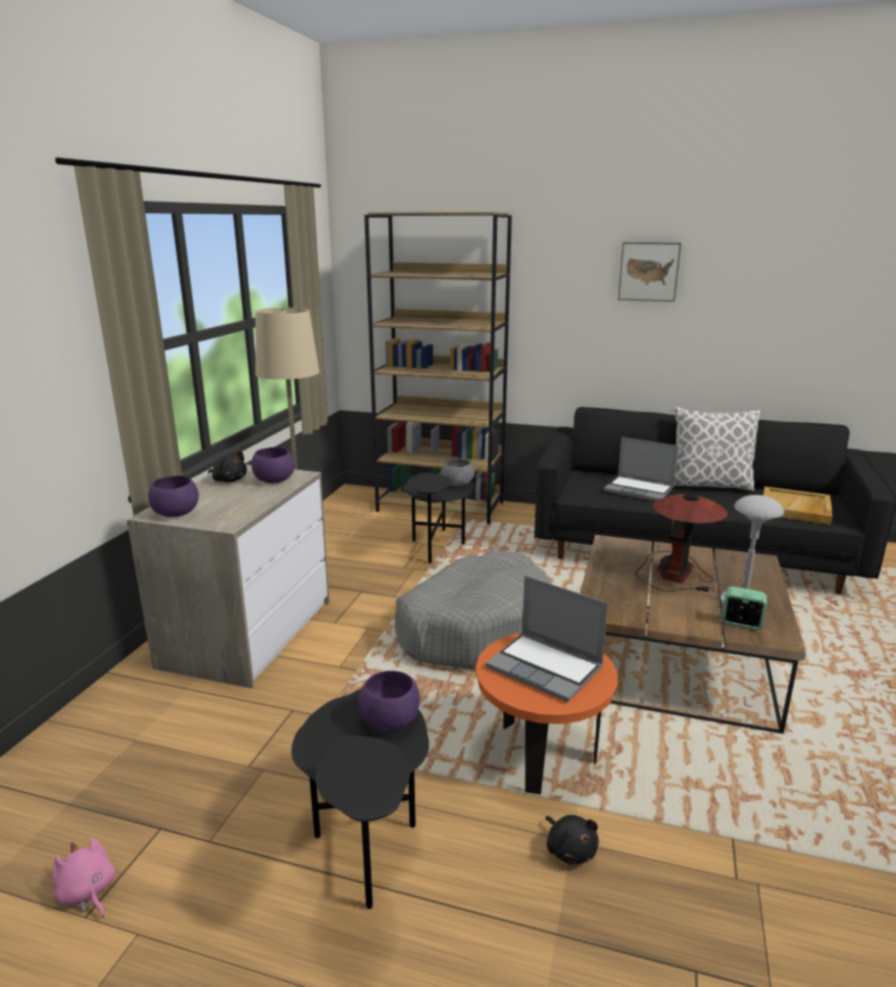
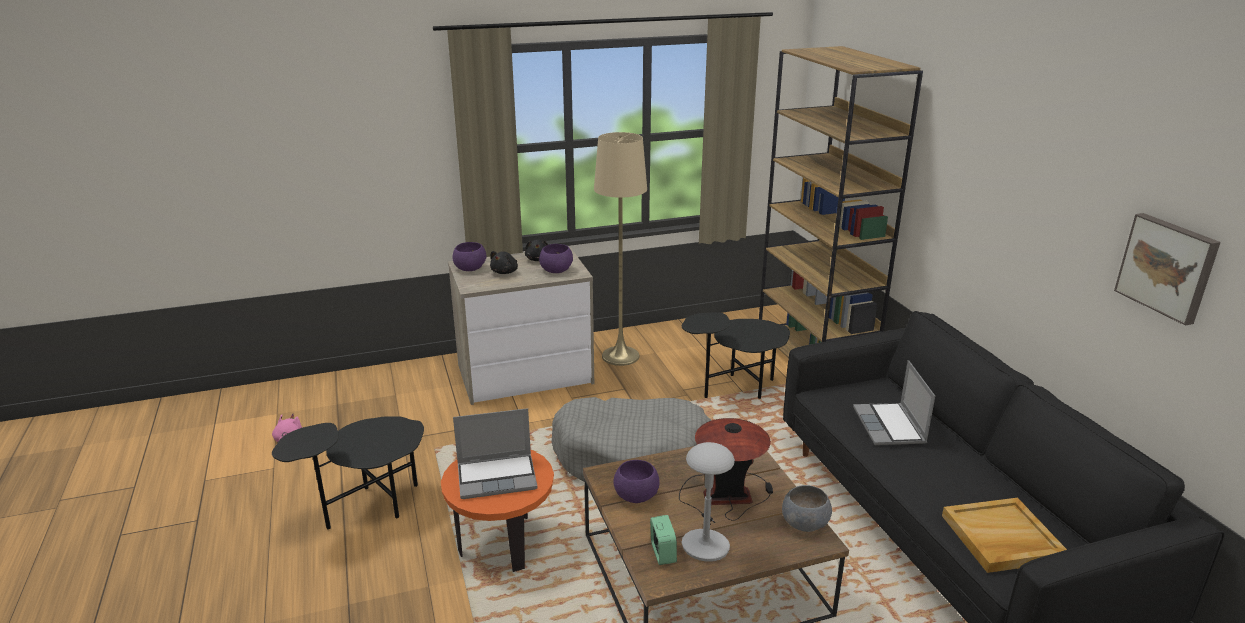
camera: 55 degrees right, 5 degrees up
(390, 719) = (397, 442): purple bowl -> purple bowl (637, 495)
(457, 484) = (768, 339): grey bowl -> grey bowl (804, 523)
(546, 668) = (498, 477): laptop -> laptop turned 105 degrees counterclockwise
(570, 849) = (419, 588): black plush toy -> black plush toy (505, 272)
(649, 271) = (1035, 174): picture -> picture (1168, 267)
(709, 485) = (984, 465): pillow -> none

